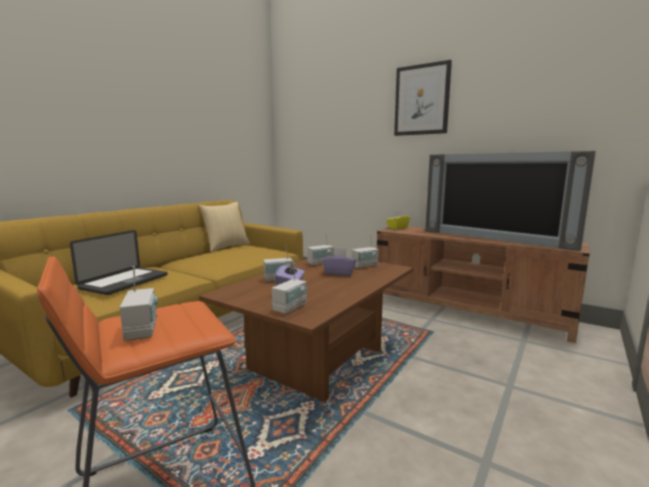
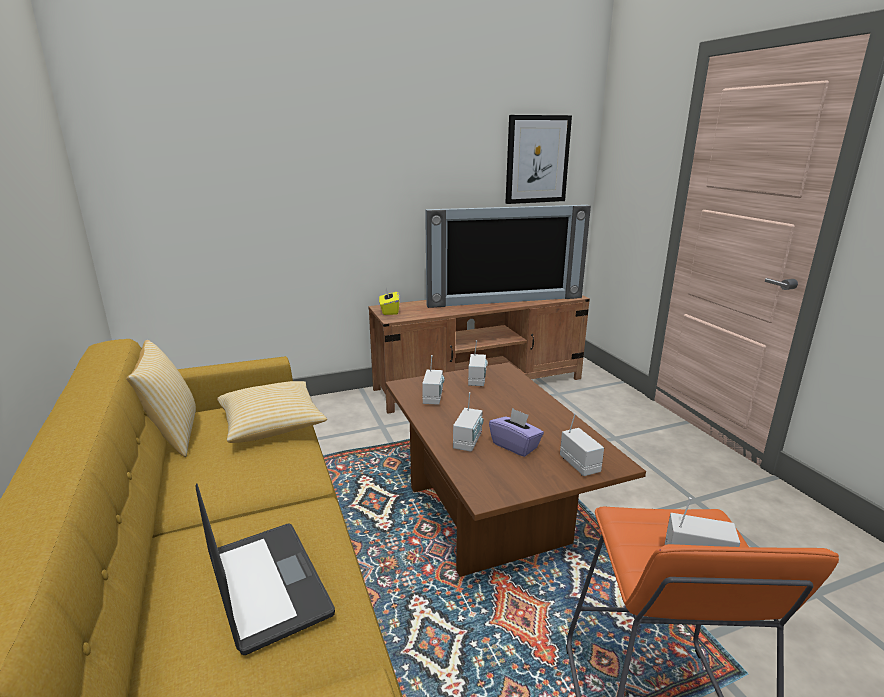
camera: 55 degrees left, 10 degrees up
(253, 254) = (272, 425): none -> pillow
(339, 273) = (486, 401): purple tissue box -> none
(421, 100) = (386, 129): picture -> picture (537, 159)

